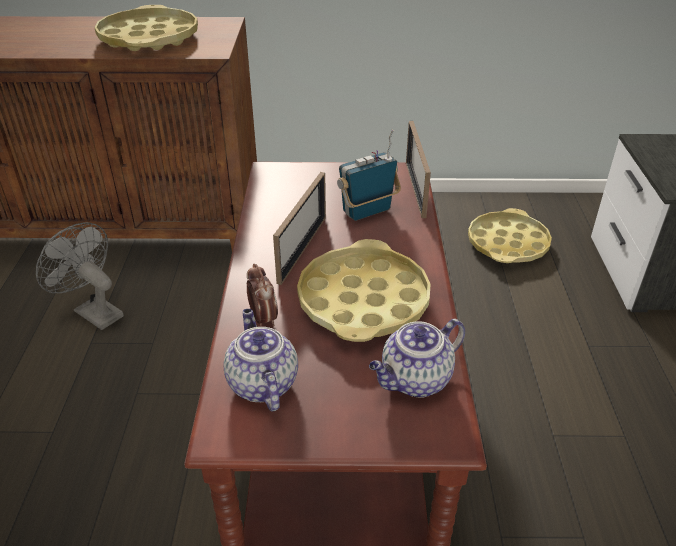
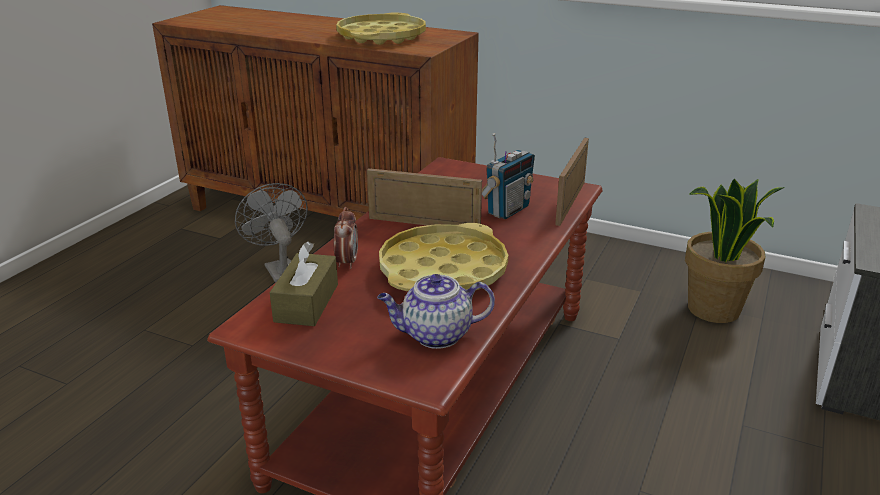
camera: 25 degrees right, 10 degrees down
(261, 383) = (306, 303): teapot -> brown tissue box
(302, 248) = (424, 224): picture frame -> picture frame turned 120 degrees counterclockwise
(367, 211) = (507, 210): radio -> radio turned 135 degrees clockwise
(507, 243) = (714, 310): yellow tray -> potted plant

